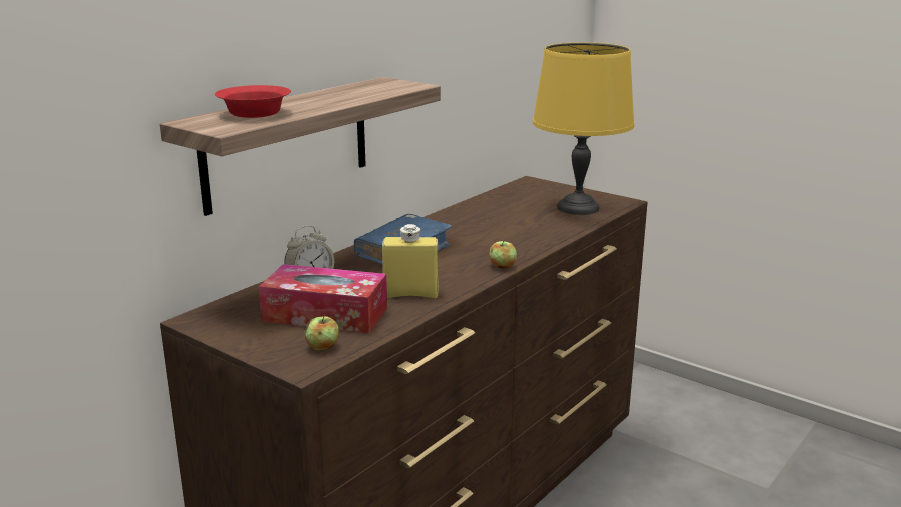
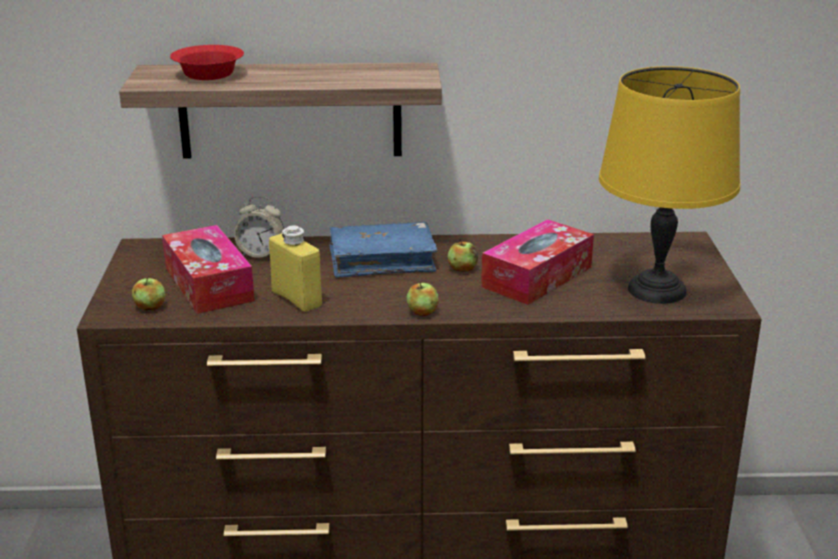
camera: 50 degrees right, 5 degrees up
(461, 237) = (462, 269): none -> apple
(510, 225) = (537, 277): none -> tissue box

